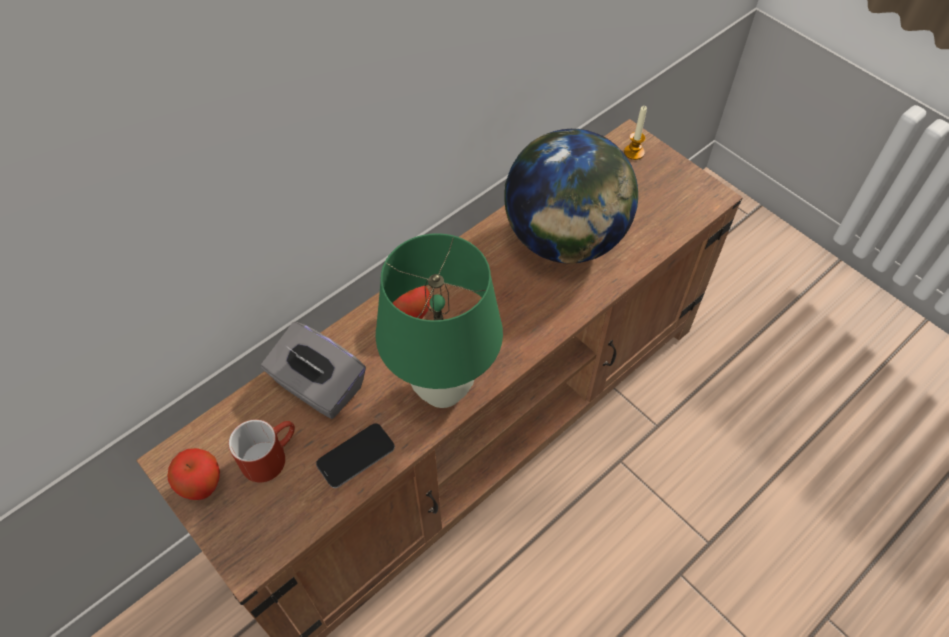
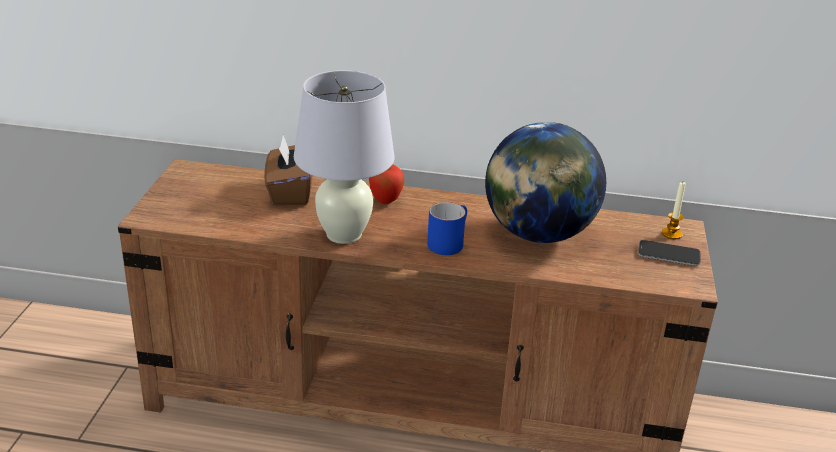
camera: 50 degrees right, 25 degrees down
(203, 486) = (179, 184): apple -> none
(270, 455) = (223, 195): red mug -> none
(318, 387) = (290, 192): grey tissue box -> brown tissue box
(356, 456) = (256, 223): phone -> phone (668, 254)
(442, 389) = (344, 234): green table lamp -> white table lamp
(523, 314) = (448, 242): none -> blue mug

